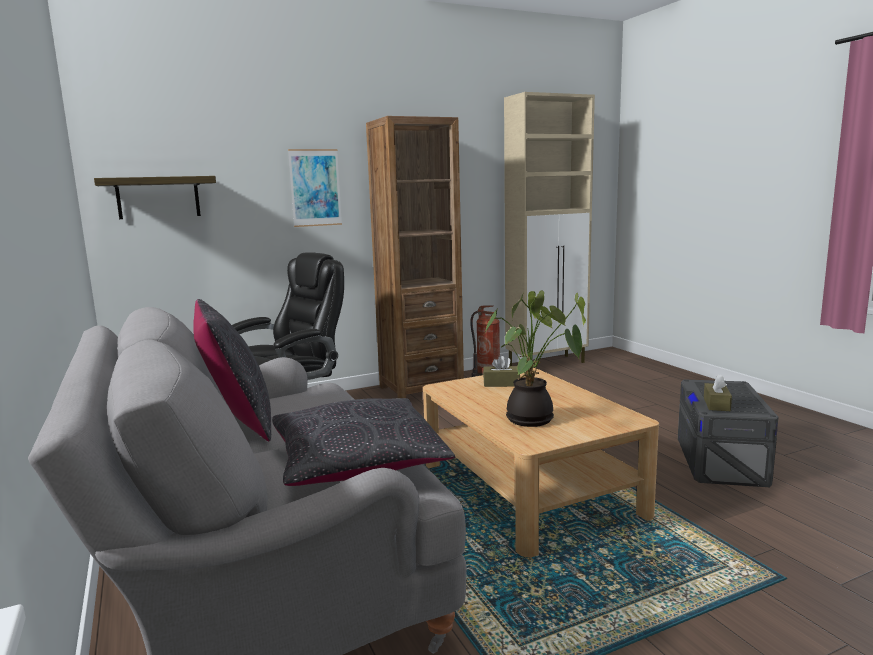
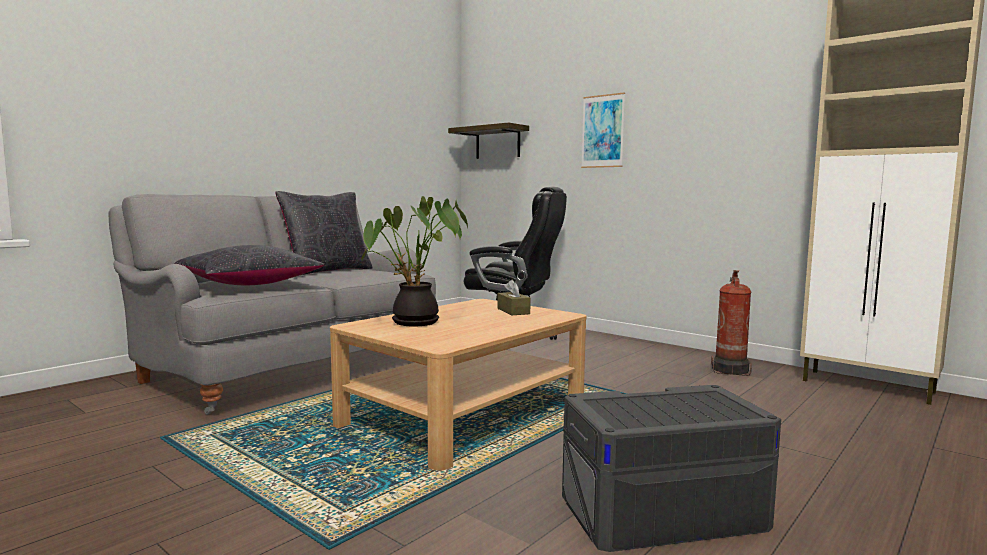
camera: 65 degrees right, 5 degrees down
(421, 389) = (658, 352): brown bookcase -> none
(716, 404) = (616, 400): brown tissue box -> none

